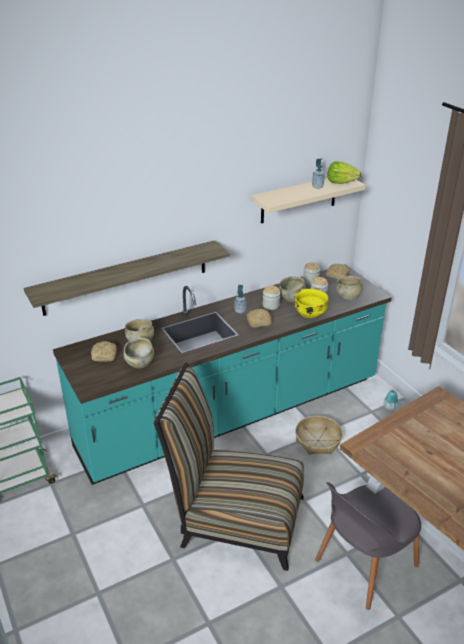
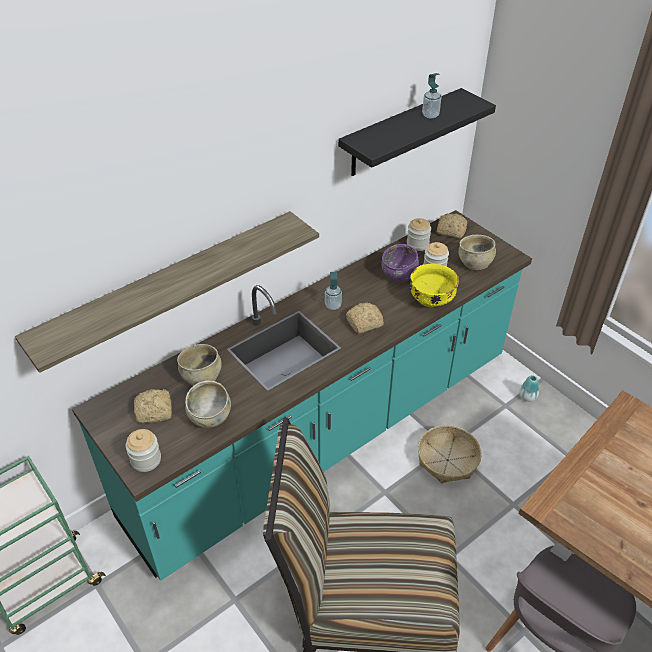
camera: 10 degrees left, 10 degrees up
(271, 305) = (373, 291): jar -> jar (146, 460)
(291, 298) = (399, 274): beige bowl -> purple bowl
(298, 199) = (401, 133): beige shelf -> black shelf
(341, 182) = (460, 104): lettuce -> none

